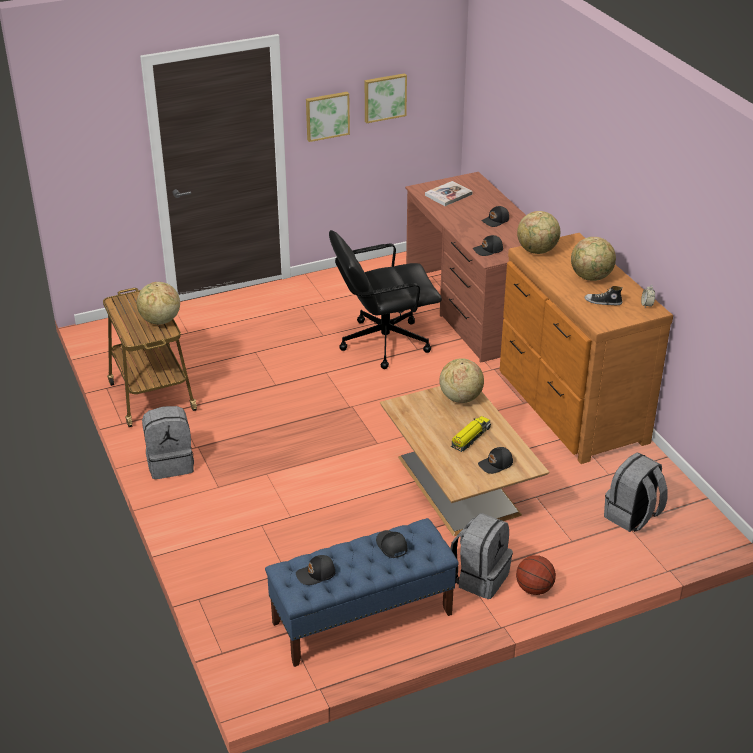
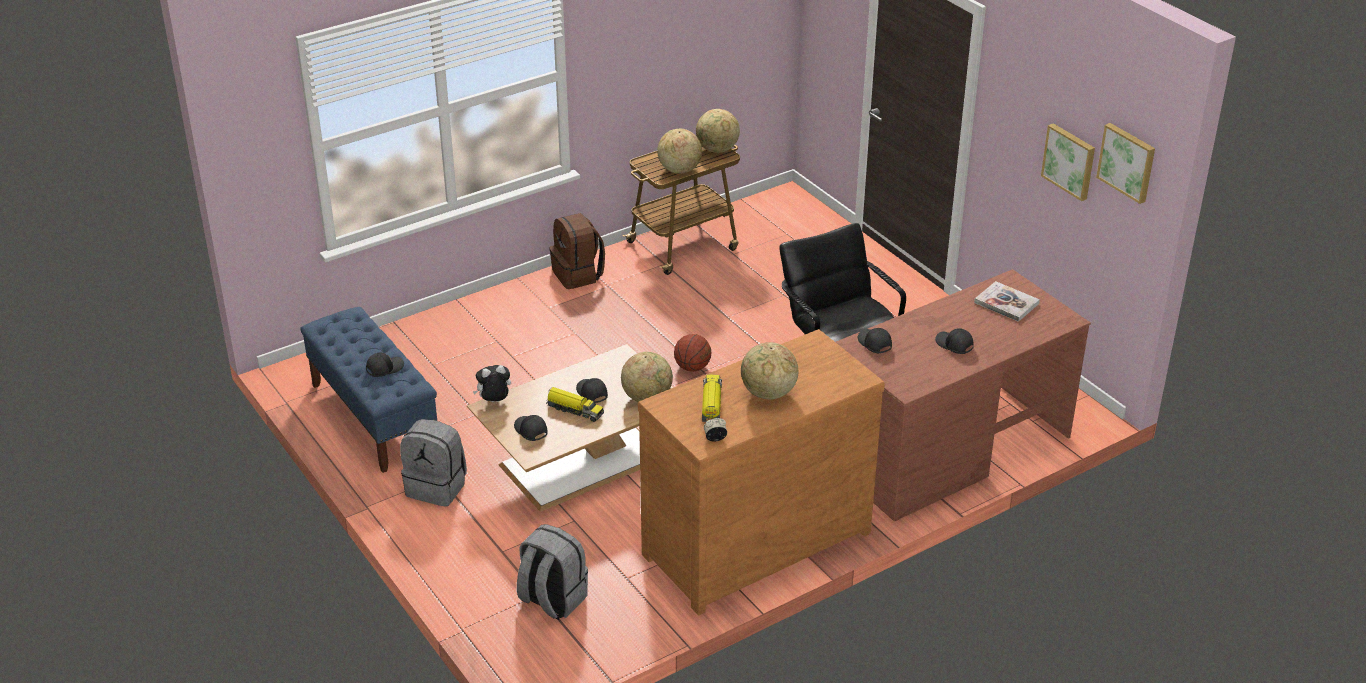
camera: 80 degrees right, 0 degrees up
(171, 463) = (578, 275): grey backpack -> brown backpack
(316, 574) = (344, 330): black cap -> black cap (591, 393)
(327, 115) = (1011, 136): picture -> picture (1127, 162)
(450, 483) = (494, 402): none -> plush toy
(534, 589) = (423, 526): basketball -> basketball (692, 368)
(537, 251) = (820, 349): globe -> globe (717, 150)
(603, 302) = (711, 404): shoe -> toy truck

